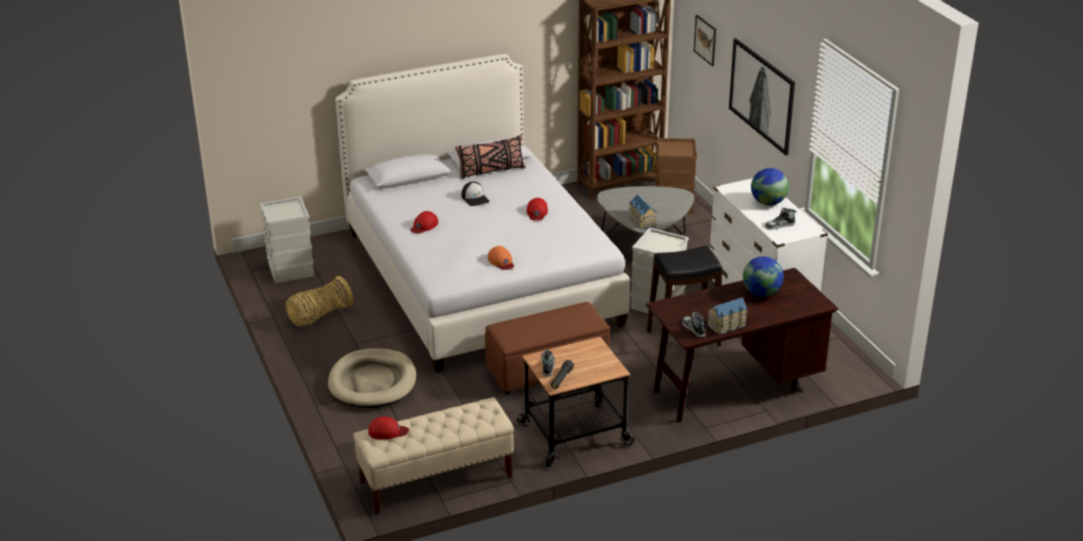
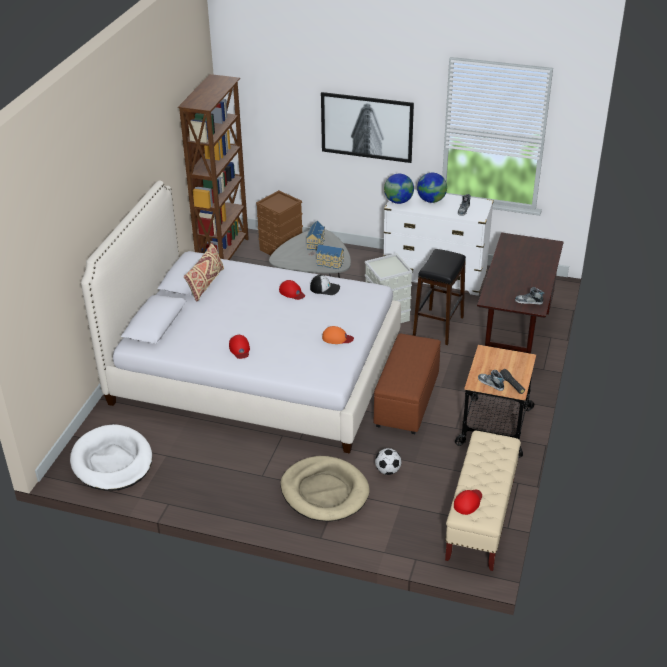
camera: 50 degrees left, 5 degrees up
(290, 270) = (112, 461): grey storage box -> white dog bed
(319, 316) = (199, 477): basket -> none
(438, 402) = (387, 471): none -> football
(475, 198) = (234, 308): cap -> cap (325, 288)
(491, 171) = (205, 284): black pillow -> beige pillow
(705, 40) = (273, 106): picture -> none
(728, 325) = (539, 287): toy house -> toy house (316, 243)
(761, 293) = (516, 258): globe -> globe (398, 201)

